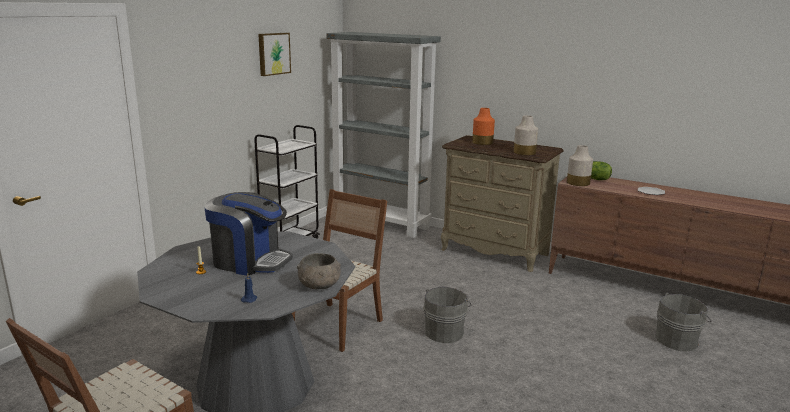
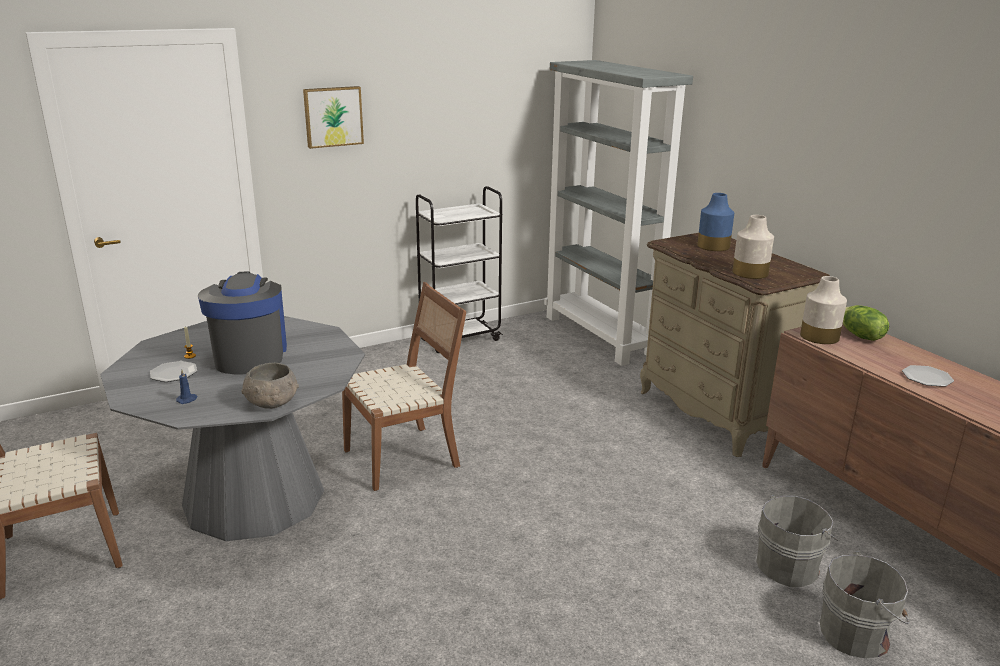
camera: 30 degrees right, 5 degrees up
(208, 286) = (174, 373): none -> plate
(250, 261) = (249, 355): coffee machine -> coffee machine turned 150 degrees counterclockwise
(273, 53) = (459, 89): picture -> picture (333, 116)
(445, 332) = (519, 505): grey bucket -> grey bucket (790, 565)
(482, 142) = (714, 246): orange vase -> blue vase

